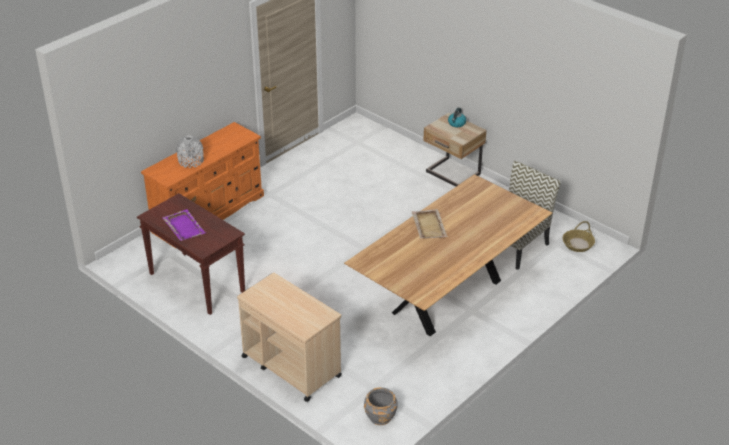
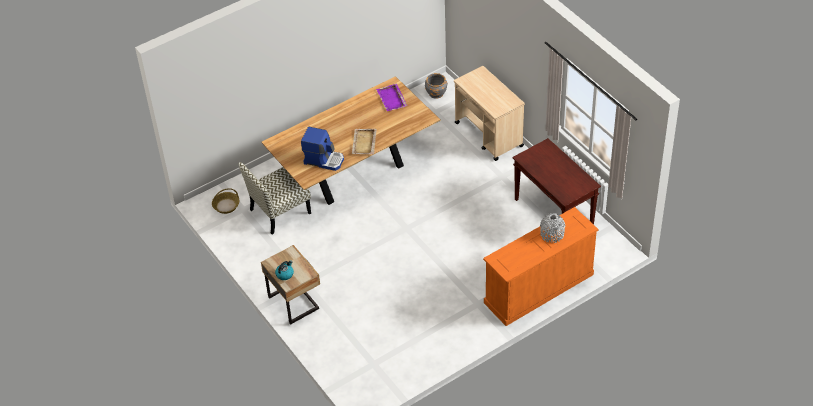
camera: 165 degrees left, 10 degrees up
(184, 226) = (561, 169): purple tray -> purple tray (391, 99)
(467, 203) = (324, 160): none -> coffee machine

